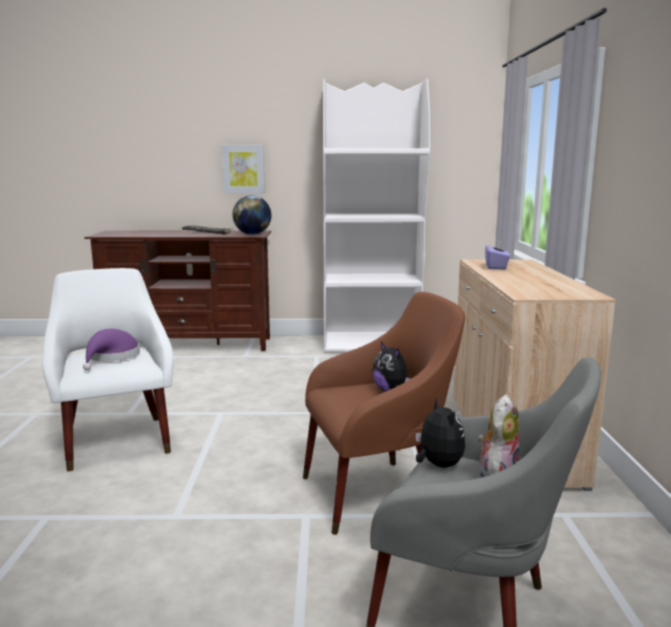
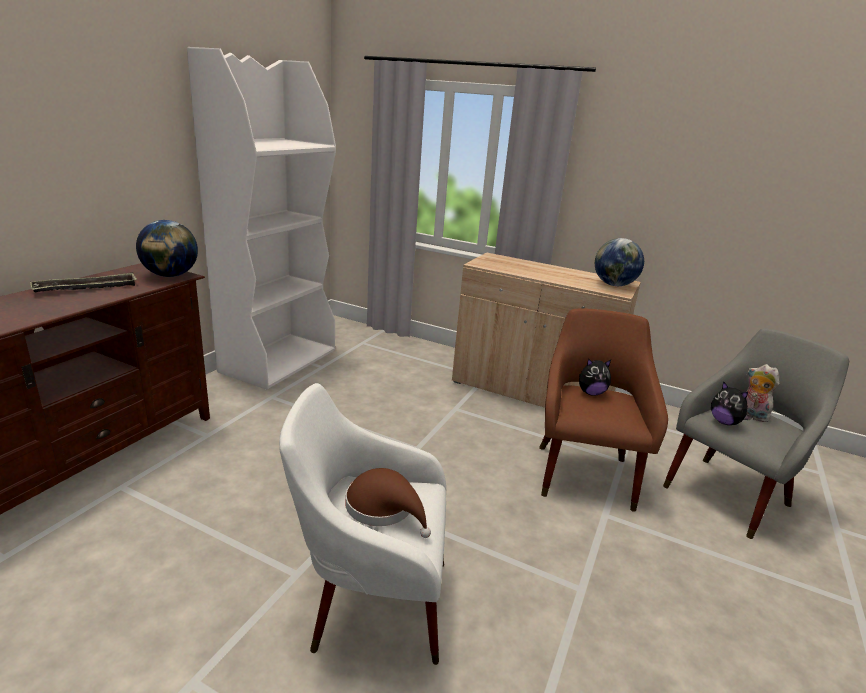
camera: 65 degrees left, 10 degrees up
(112, 357) = (384, 508): purple hat -> brown hat
(243, 169) = (92, 175): picture -> none
(438, 465) = (725, 422): plush toy -> plush toy turned 135 degrees counterclockwise
(496, 267) = (511, 268): purple tissue box -> none
(553, 292) = (614, 285): none -> globe

